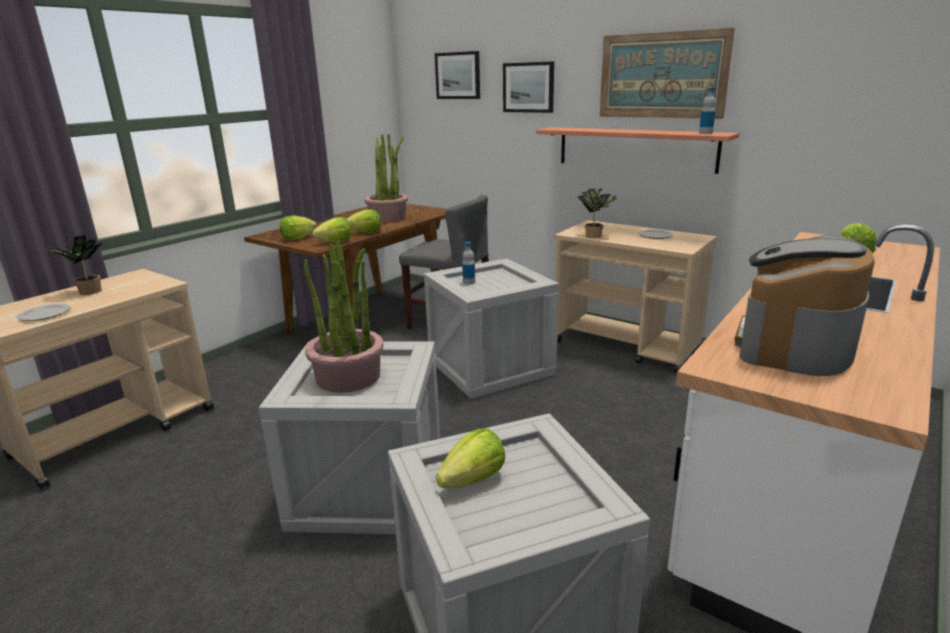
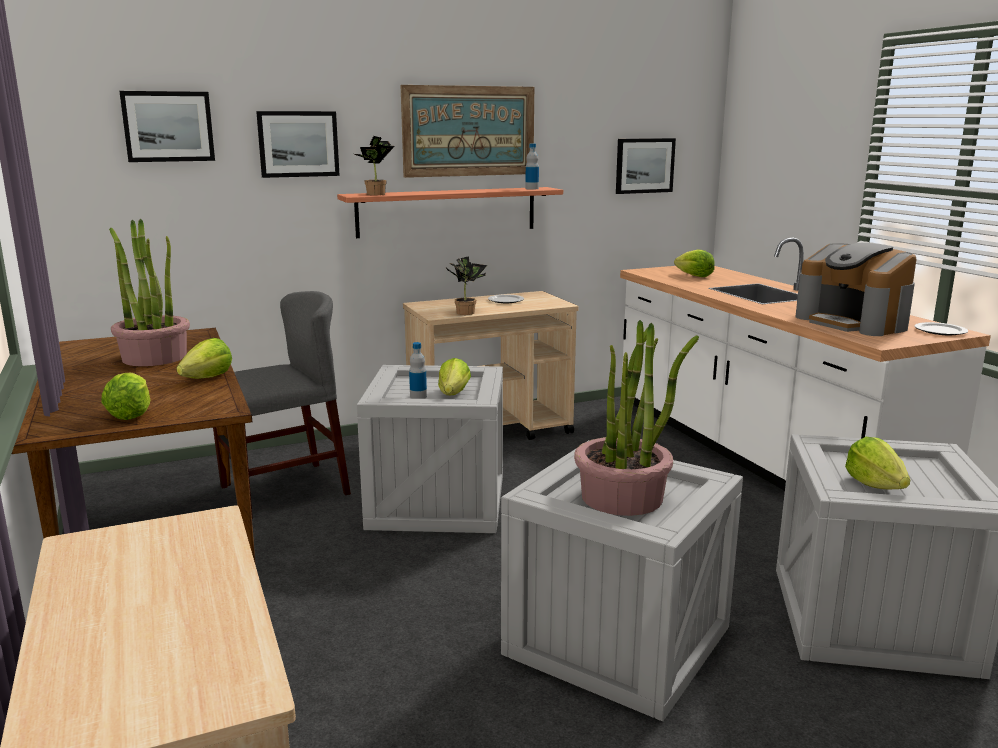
camera: 60 degrees left, 5 degrees down
(45, 314) = (206, 641): plate -> plate (939, 331)
(87, 292) = (119, 596): potted plant -> potted plant (376, 194)
(335, 242) = (215, 398): lettuce -> lettuce (453, 394)
(879, 115) = (644, 165): none -> picture

